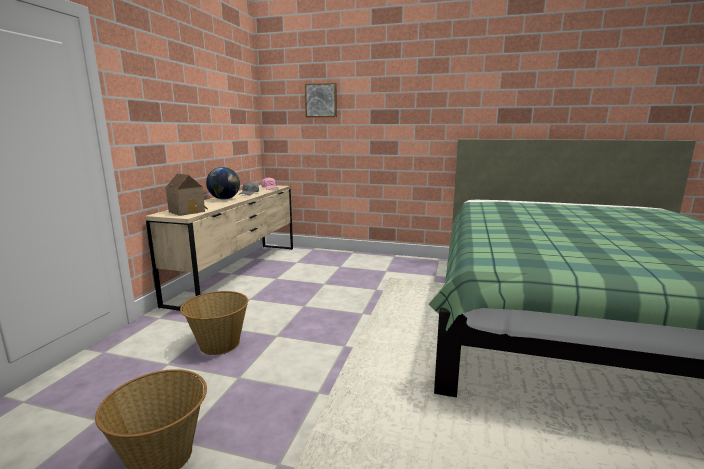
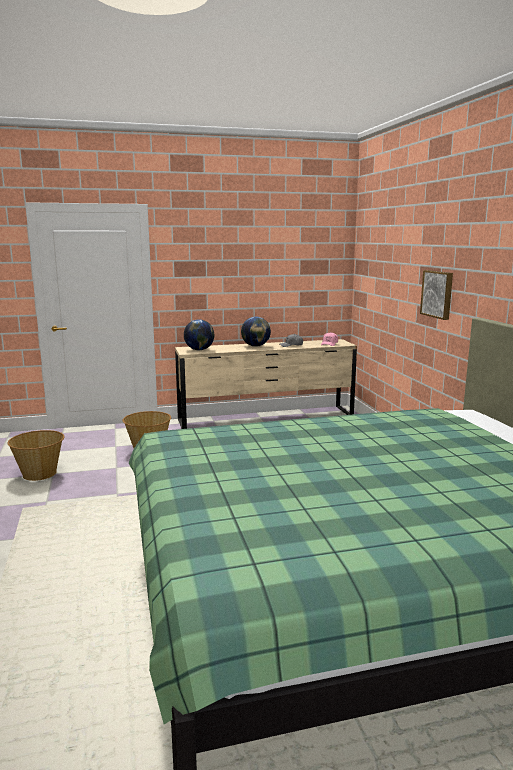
camera: 60 degrees right, 0 degrees up
(188, 211) = (199, 350): toy house -> globe
(321, 100) = (388, 251): picture -> picture (438, 294)

